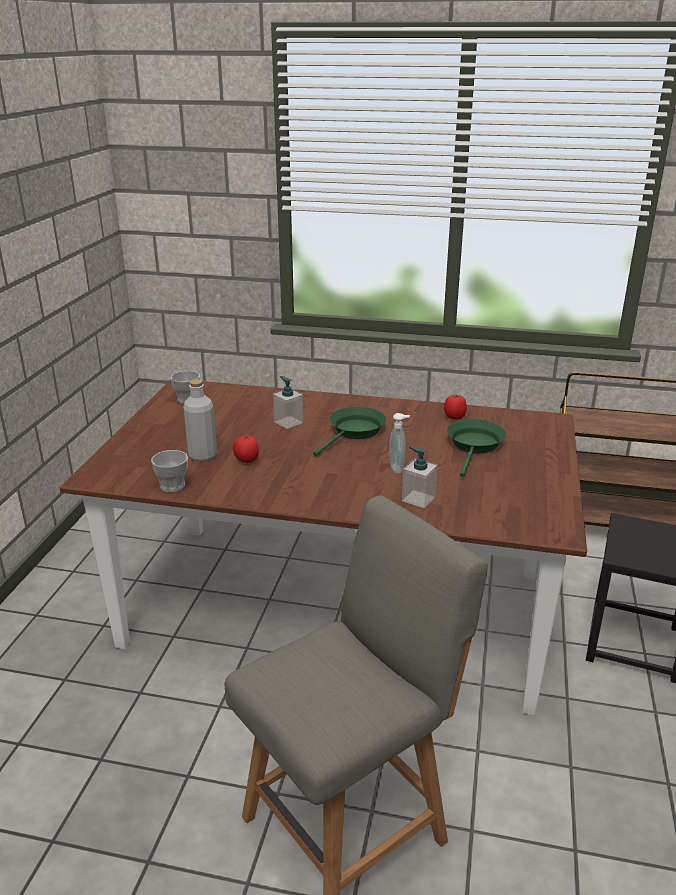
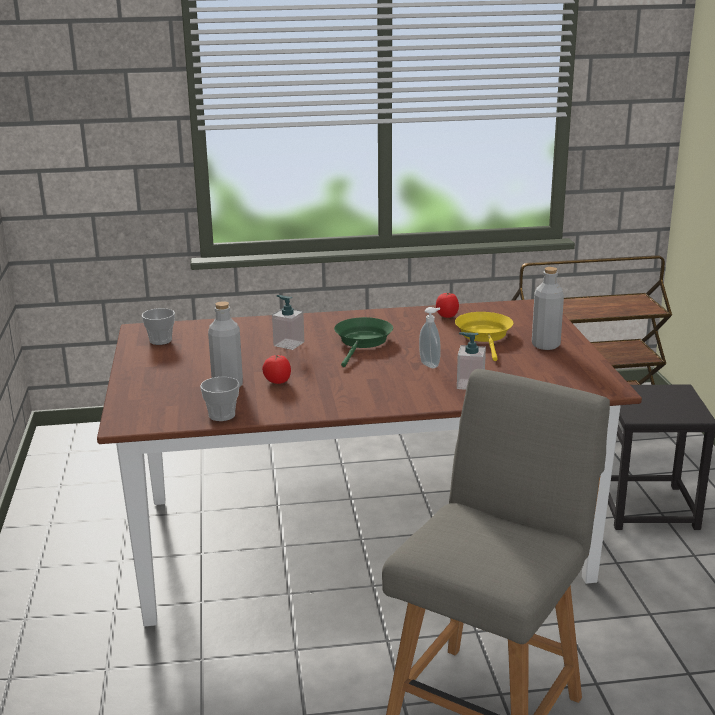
camera: 20 degrees left, 5 degrees down
(474, 446) = (485, 336): green frying pan -> yellow frying pan
(528, 468) = (545, 345): none -> grey bottle

